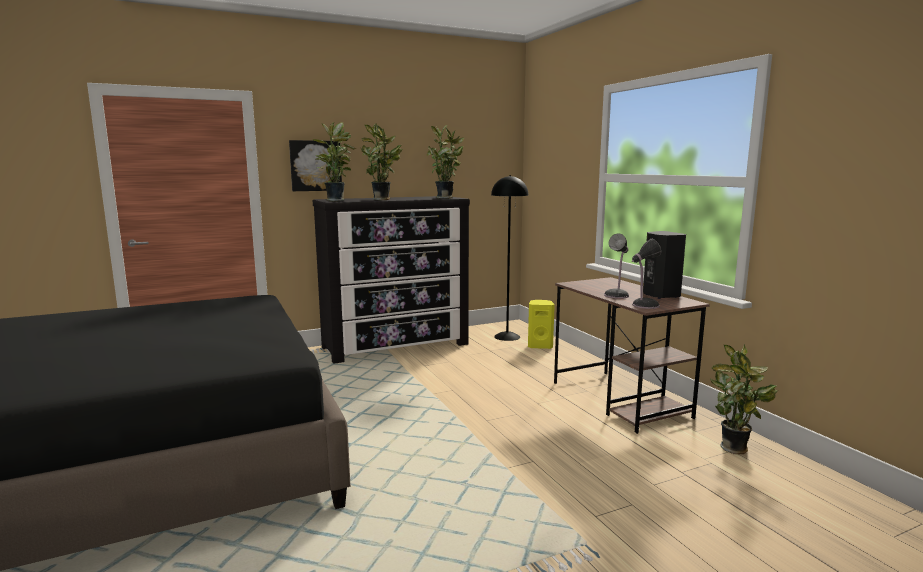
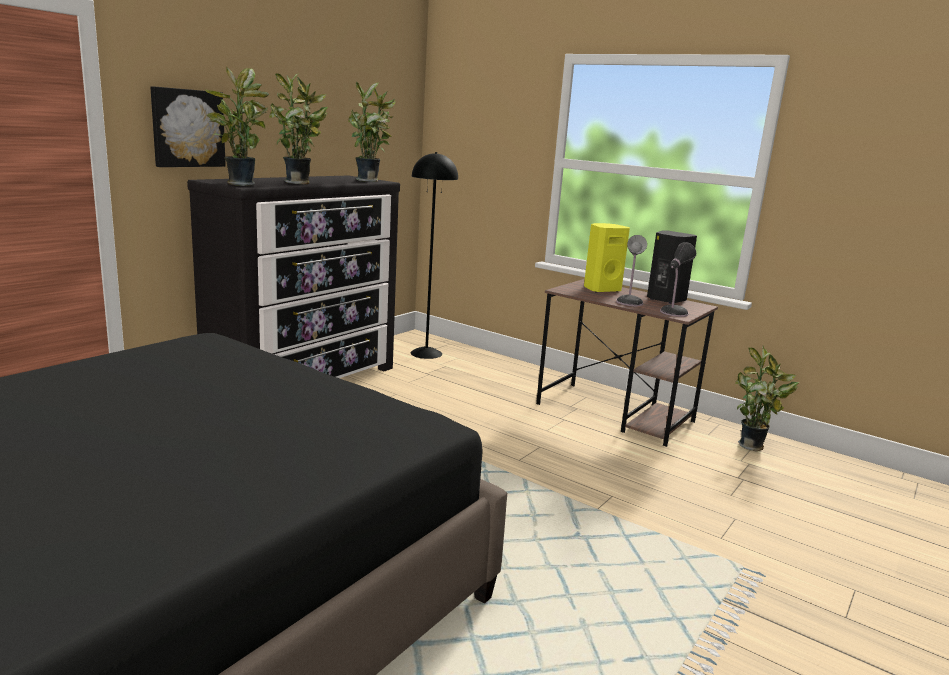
camera: 30 degrees left, 5 degrees up
(540, 346) = (474, 361): yellow speaker -> yellow speaker (601, 289)

